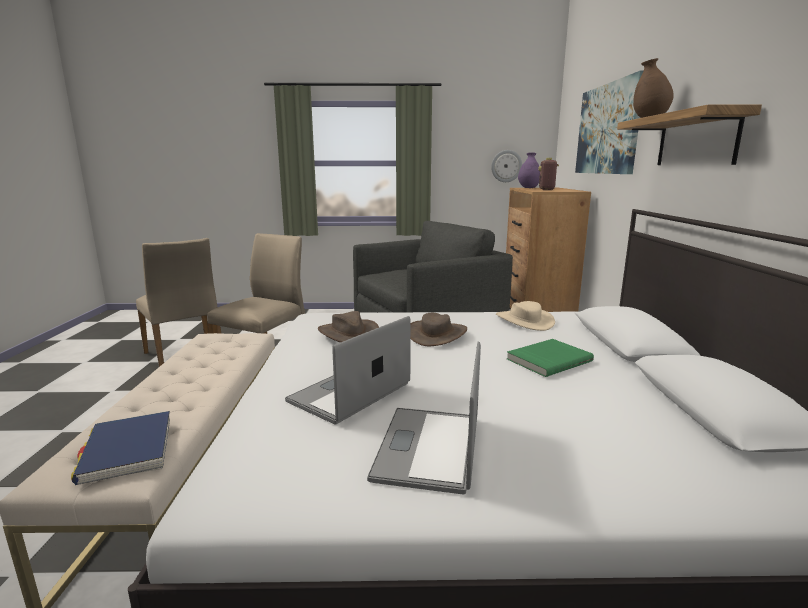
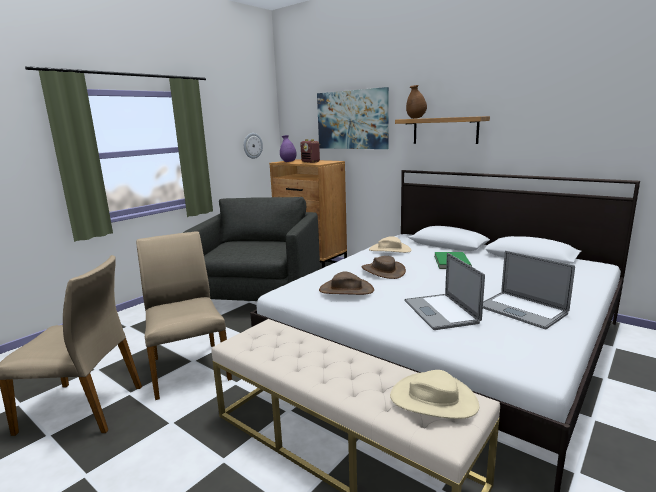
camera: 50 degrees left, 0 degrees up
(127, 450) = (433, 399): blue book -> beige hat

